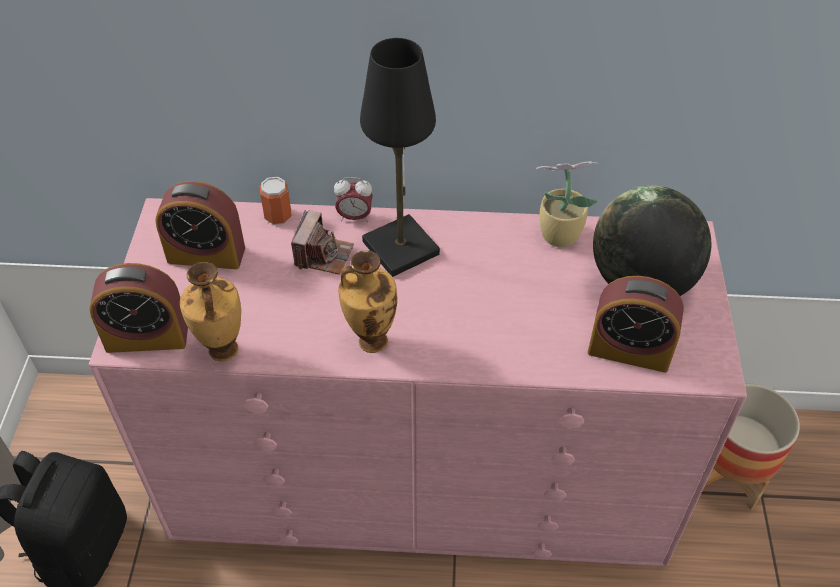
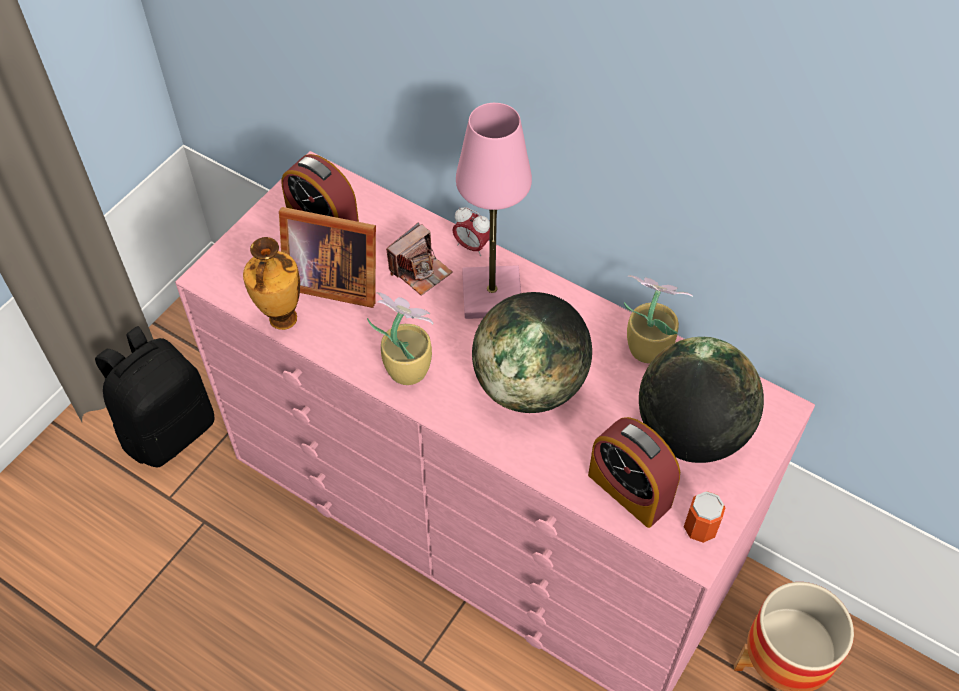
camera: 30 degrees right, 5 degrees up
(147, 337) = (232, 279): alarm clock -> none
(247, 297) = (331, 280): none -> picture frame
(278, 216) = (406, 216): can -> can (700, 528)
(371, 340) = (406, 368): vase -> potted plant
(401, 248) = (492, 295): black table lamp -> pink table lamp
(487, 306) = (529, 385): none -> globe

